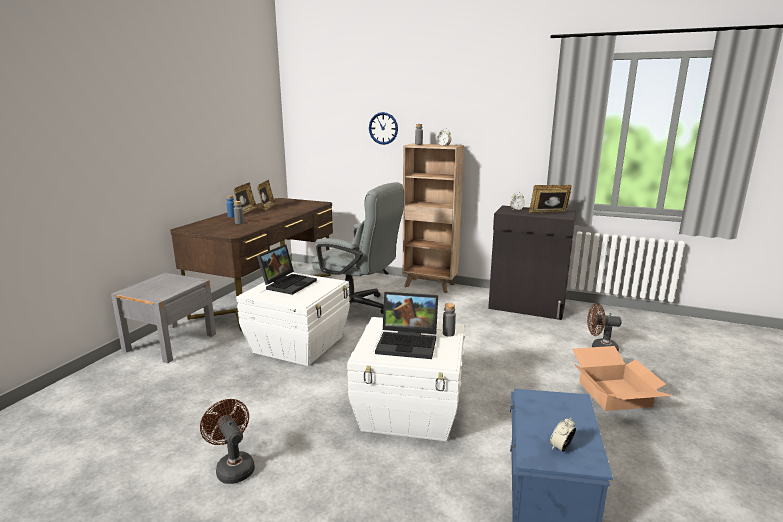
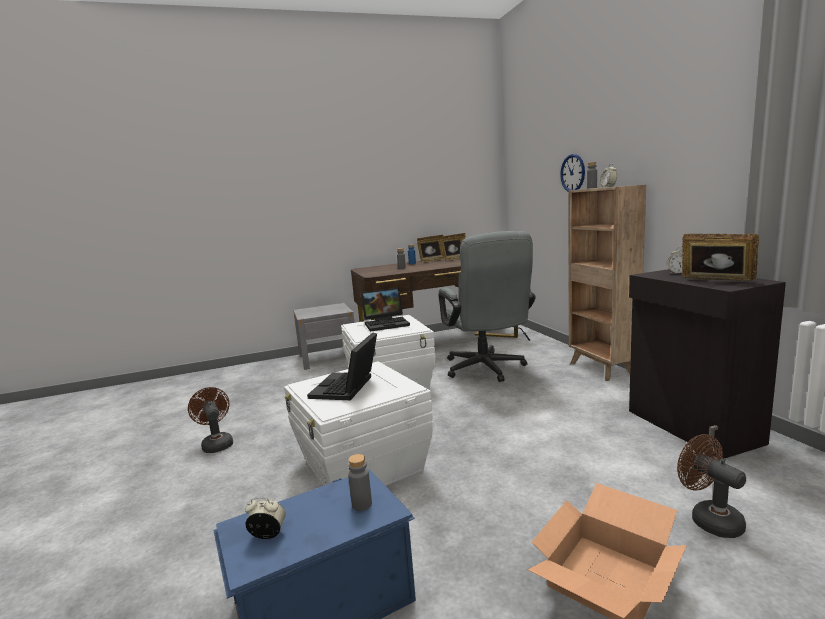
camera: 50 degrees right, 5 degrees down
(233, 467) = (216, 444): brown fan -> brown fan turned 45 degrees counterclockwise
(409, 343) = (347, 388): laptop -> laptop turned 45 degrees clockwise
(448, 333) = (392, 392): grey bottle -> grey bottle (362, 504)

